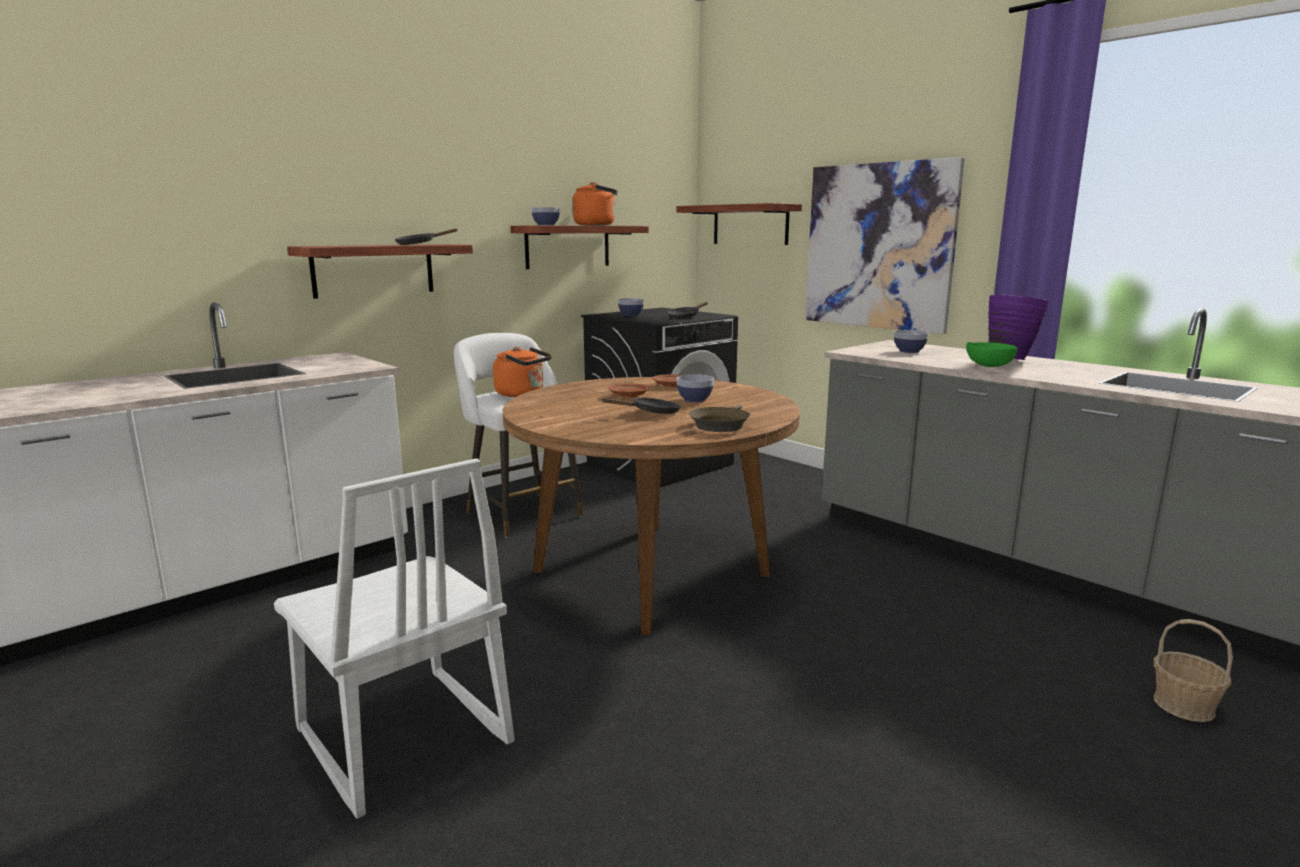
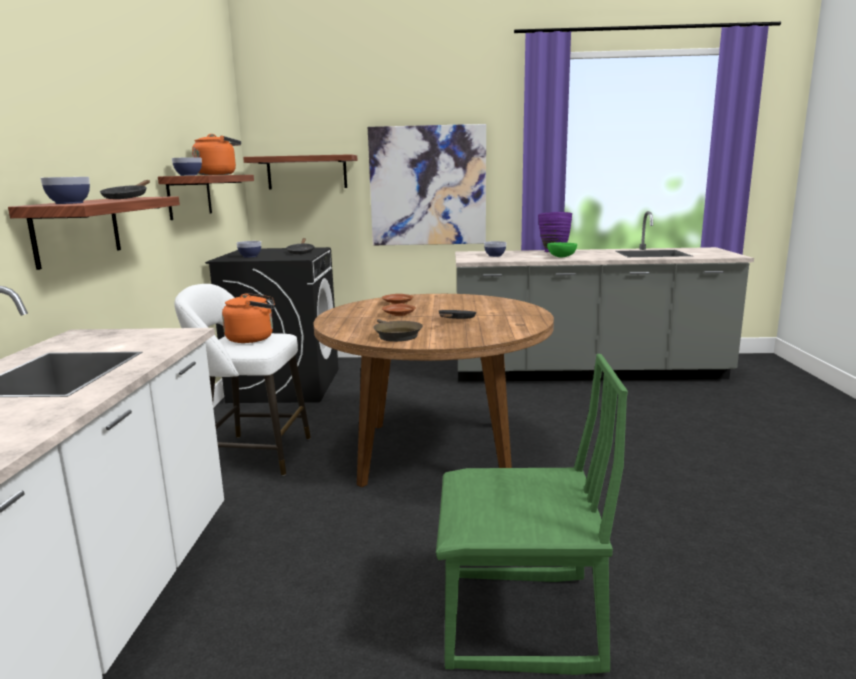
camera: 45 degrees left, 0 degrees up
(401, 739) = (520, 622): white chair -> green chair
(694, 400) = (446, 307): bowl -> bowl (69, 203)
(720, 425) = (517, 316): brown frying pan -> brown frying pan (396, 335)
(1184, 706) = (733, 409): basket -> none

